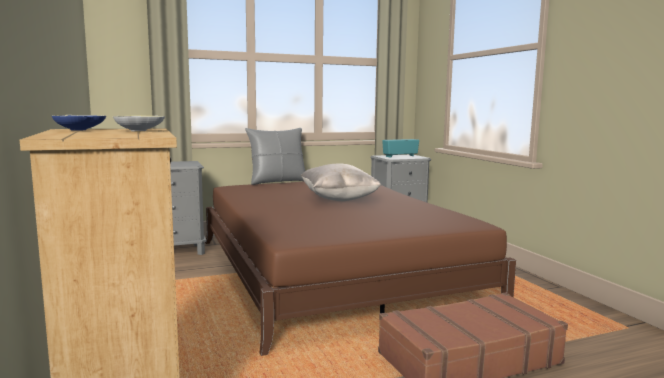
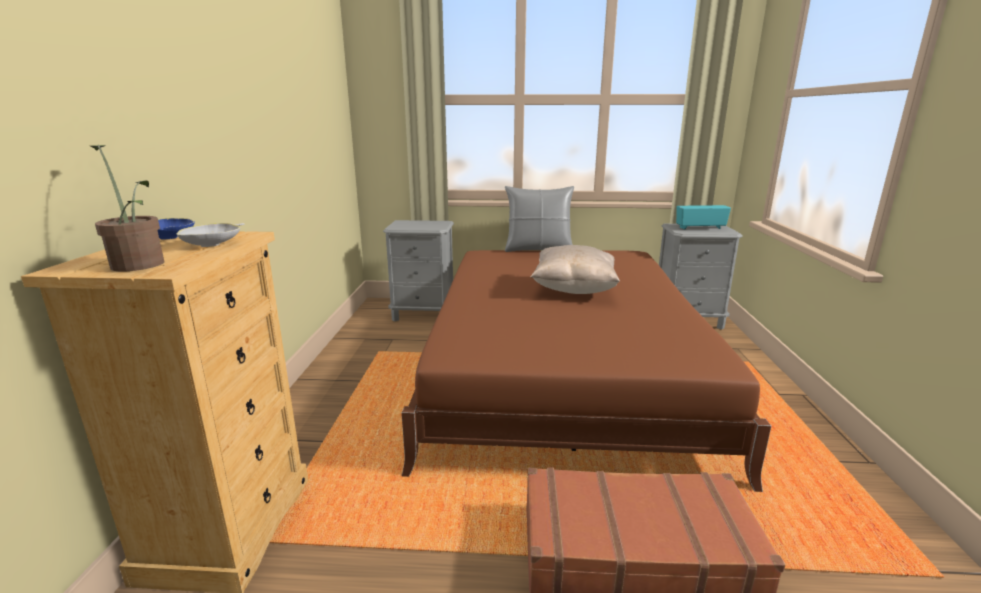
camera: 25 degrees right, 10 degrees up
(110, 135) = (138, 263): none -> potted plant

